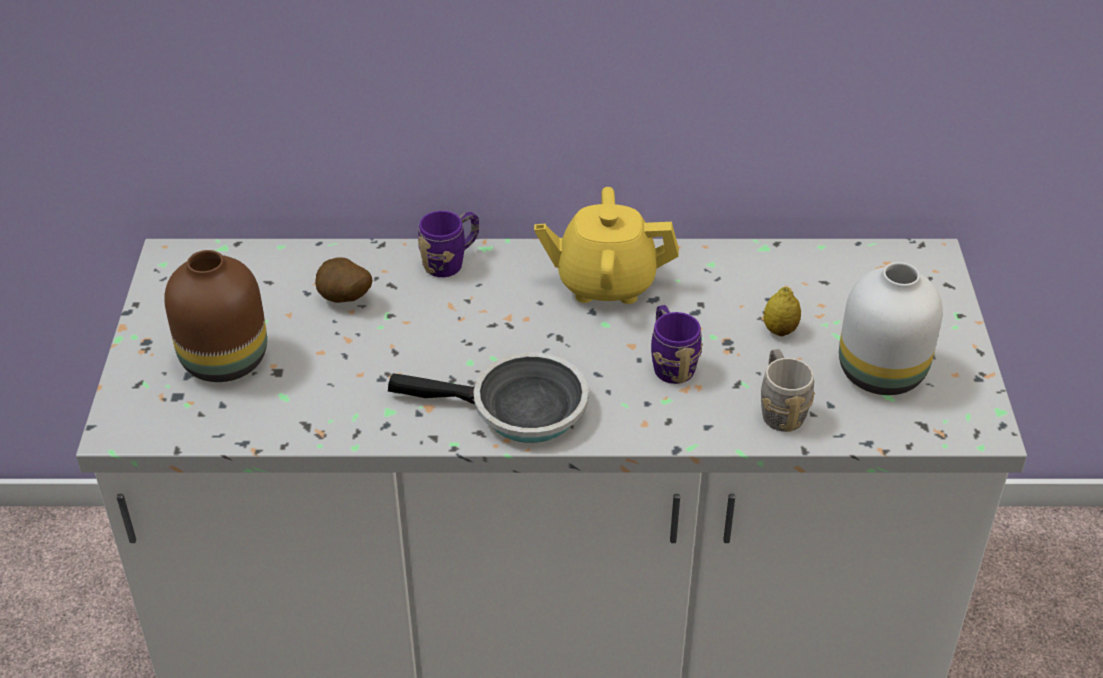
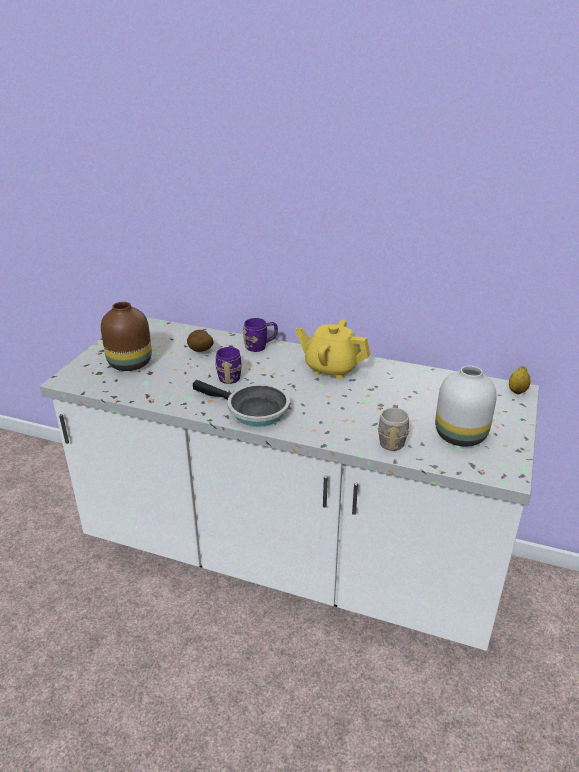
camera: 20 degrees right, 10 degrees down
(670, 363) = (344, 407): purple mug -> purple mug (230, 375)
(780, 330) = (412, 405): lemon -> lemon (517, 391)

